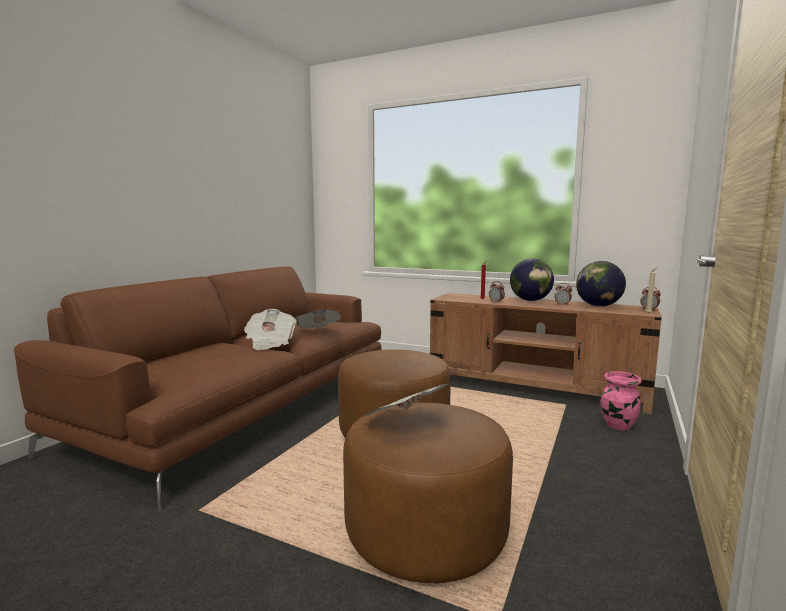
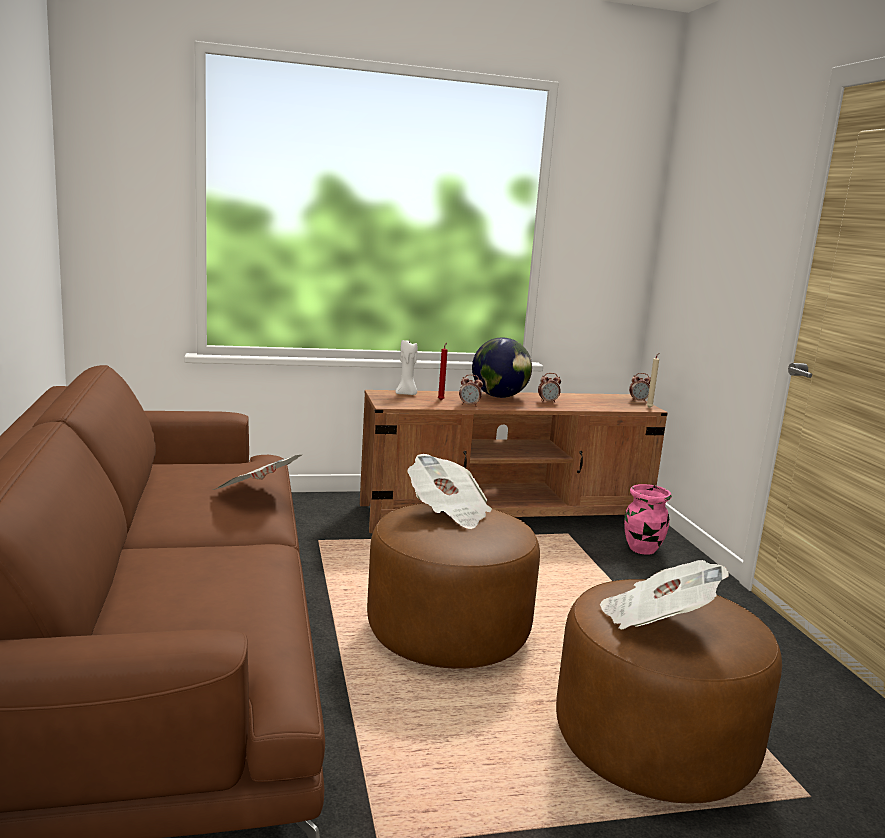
camera: 40 degrees left, 5 degrees up
(270, 343) = (225, 534): newspaper -> newspaper (448, 513)
(467, 295) = (406, 394): none -> white candle
(598, 306) = (585, 399): globe -> none

